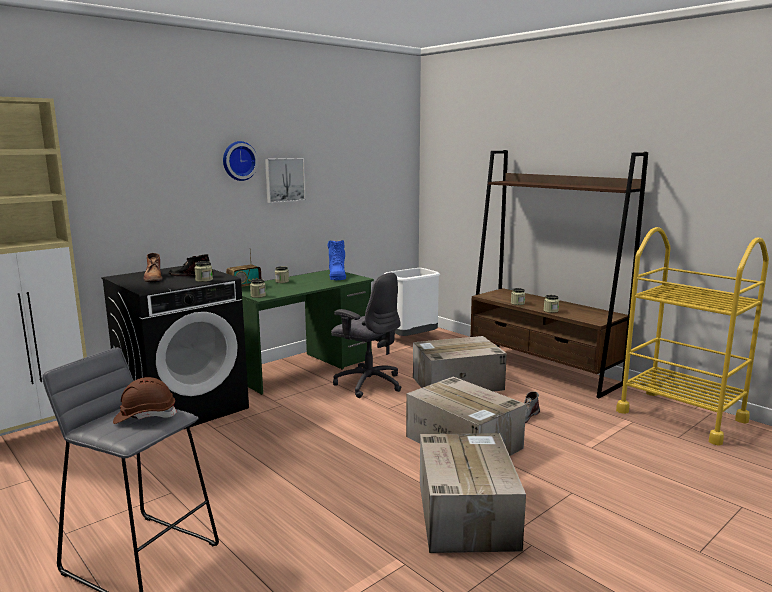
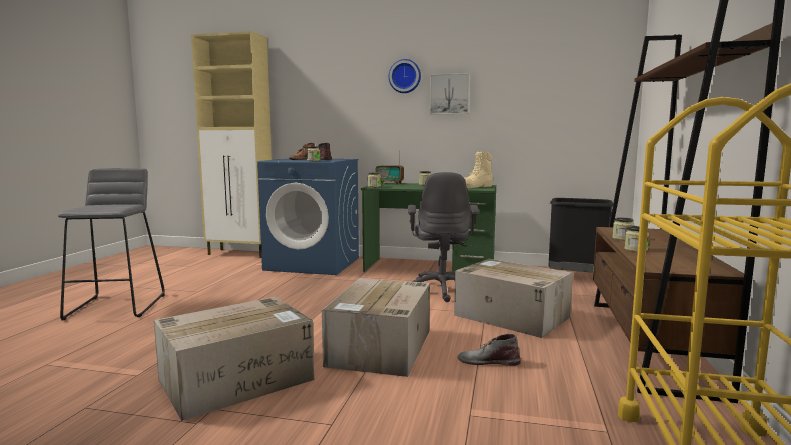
camera: 55 degrees right, 5 degrees down
(145, 416) = (110, 206): brown hard hat -> none
(183, 407) = (313, 264): black washing machine -> blue washing machine
(337, 276) = (475, 187): blue boot -> beige boot
(411, 338) = (577, 278): white trash can -> black trash can

